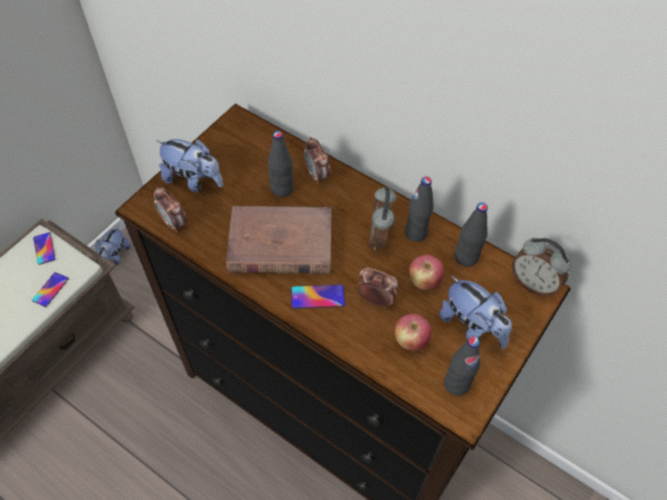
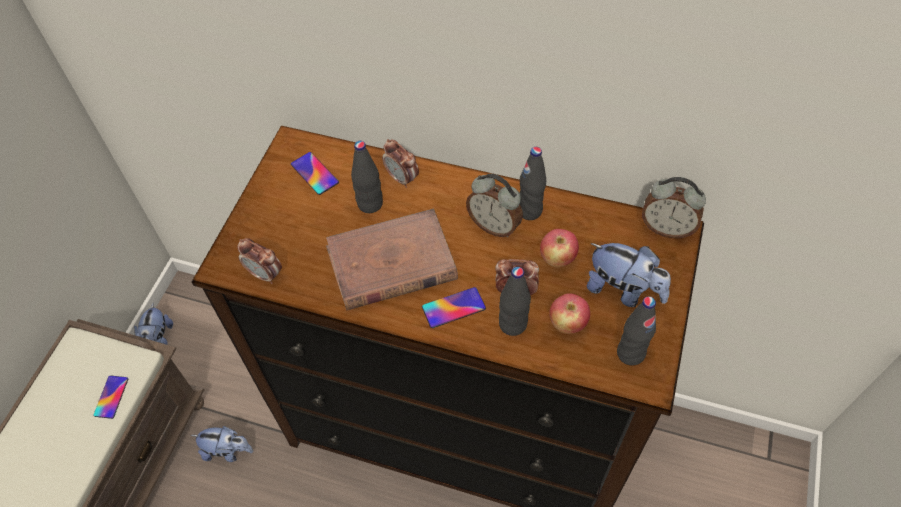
camera: 15 degrees left, 0 degrees up
(44, 248) = (86, 353): phone -> phone (314, 173)
(194, 180) = (268, 222): plush toy -> plush toy (228, 451)
(380, 237) = (494, 225): alarm clock -> alarm clock turned 45 degrees counterclockwise
(466, 257) = (590, 221): black bottle -> black bottle (513, 324)

